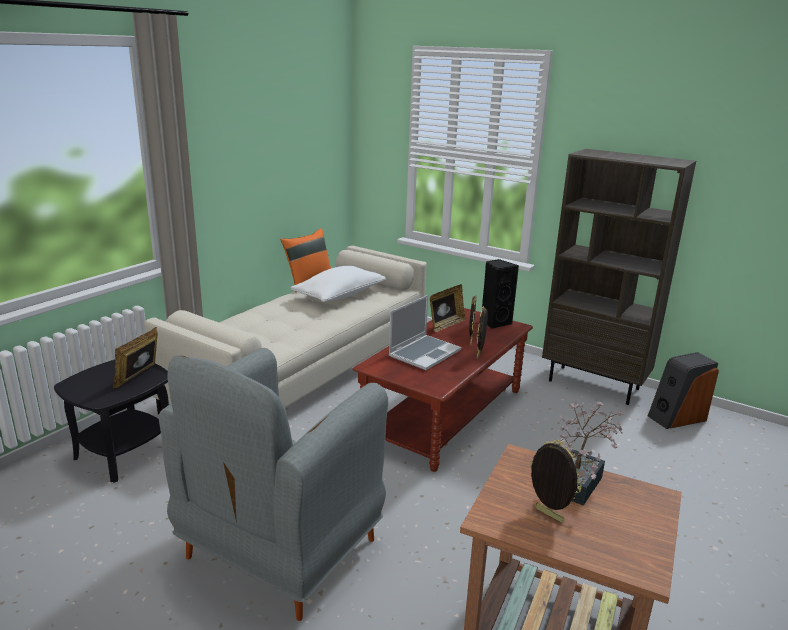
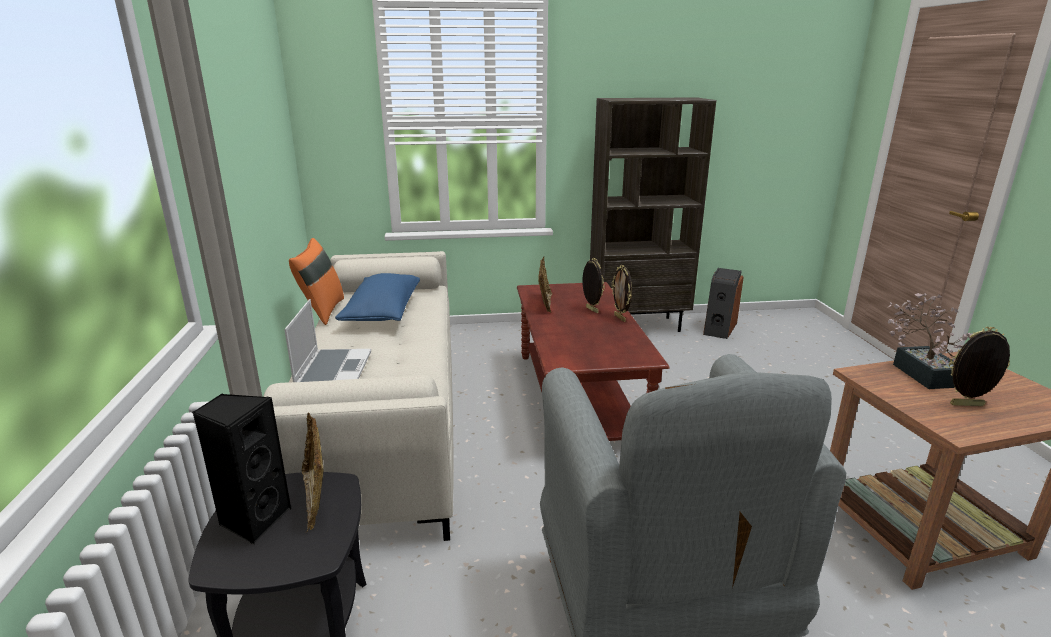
camera: 40 degrees left, 0 degrees up
(339, 295) = (382, 313): white pillow -> blue pillow
(424, 353) = (578, 334): laptop -> laptop (333, 370)
(495, 322) = (577, 288): black speaker -> black speaker (254, 520)

